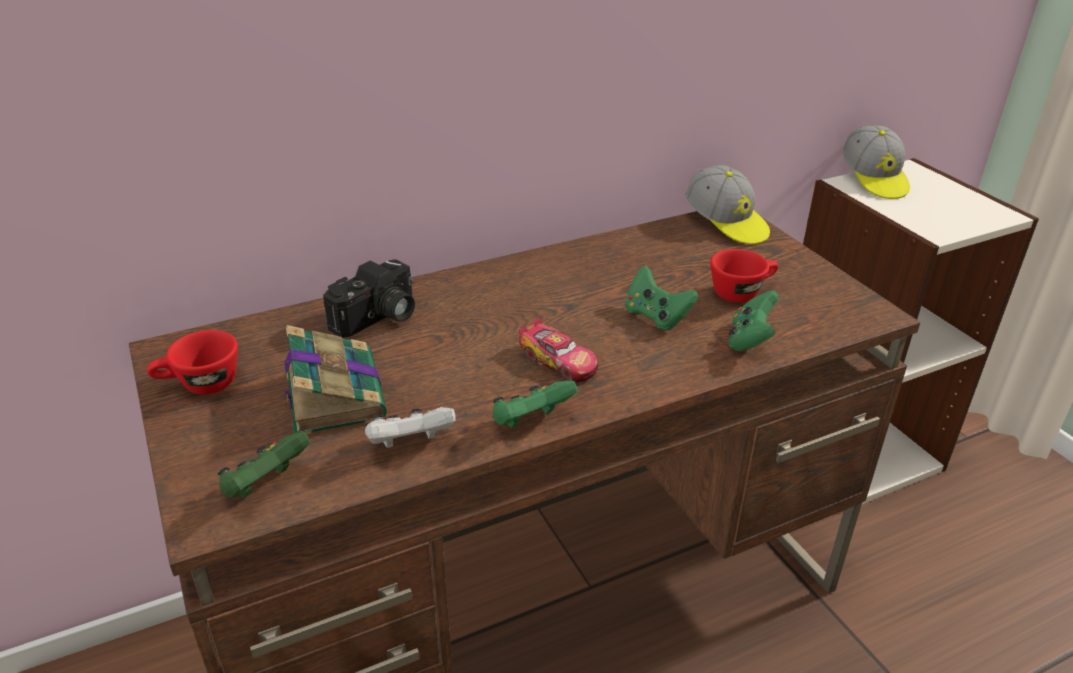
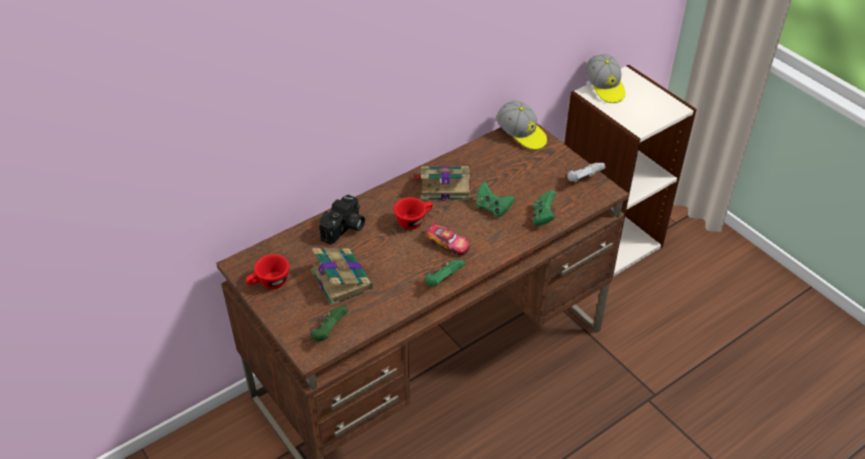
camera: 10 degrees left, 10 degrees up
(411, 444) = (389, 301): white game controller -> white game controller (583, 180)
(574, 277) = (443, 186): none -> book
(741, 292) = (535, 185): red cup -> red cup (414, 220)

